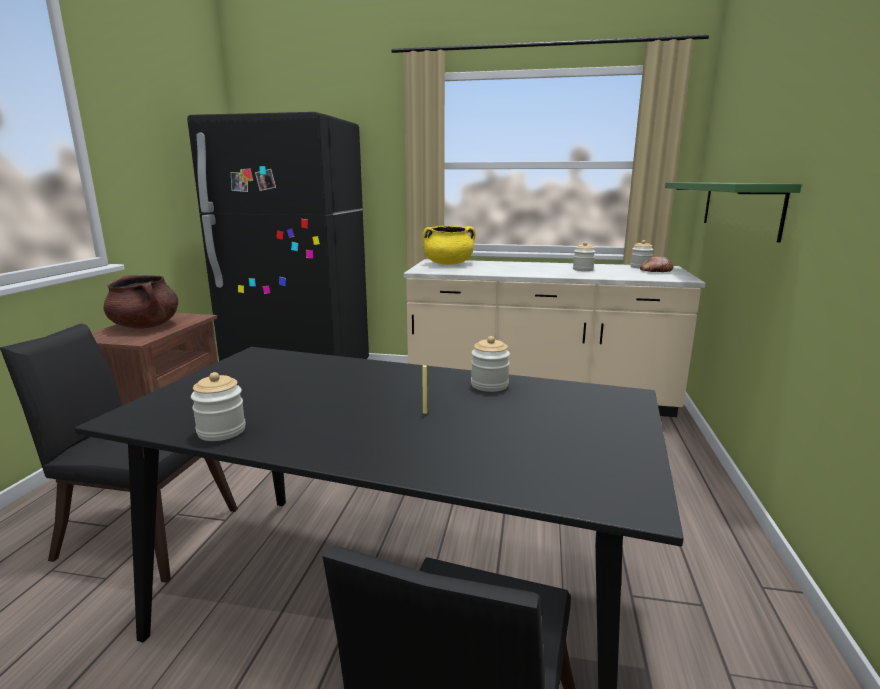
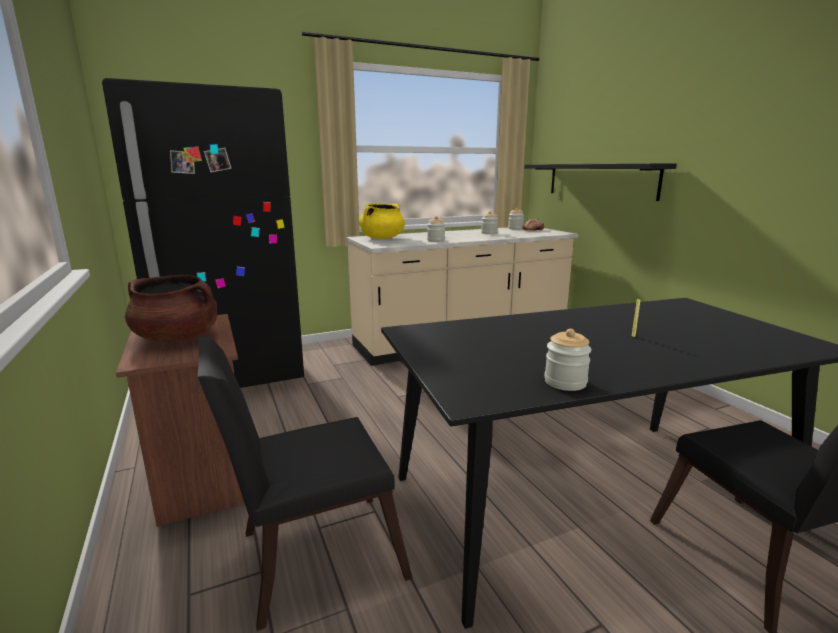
camera: 35 degrees left, 0 degrees up
(489, 385) = (615, 313): jar -> jar (436, 240)
(739, 207) = (600, 180): green shelf -> black shelf

